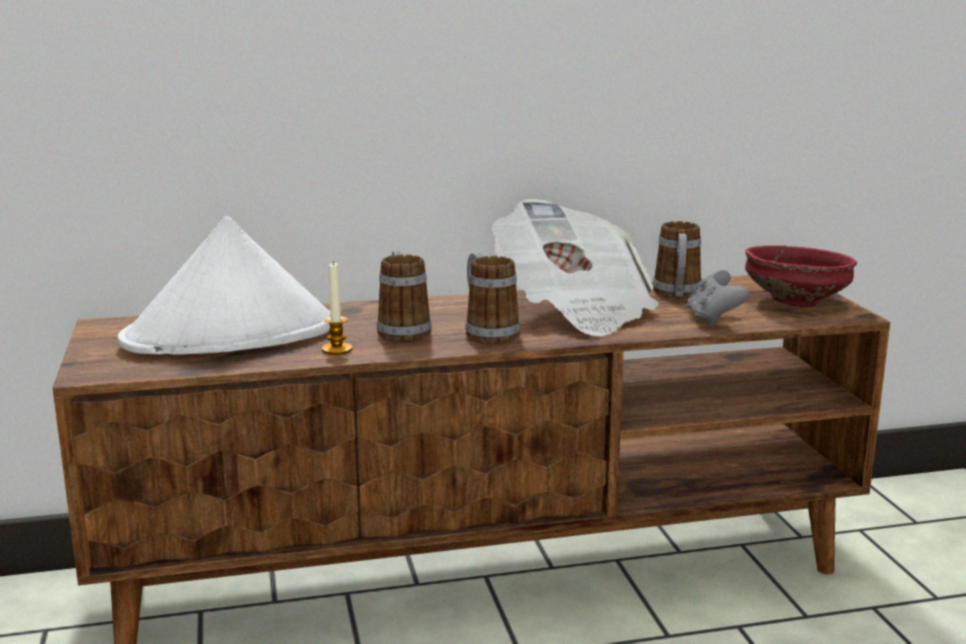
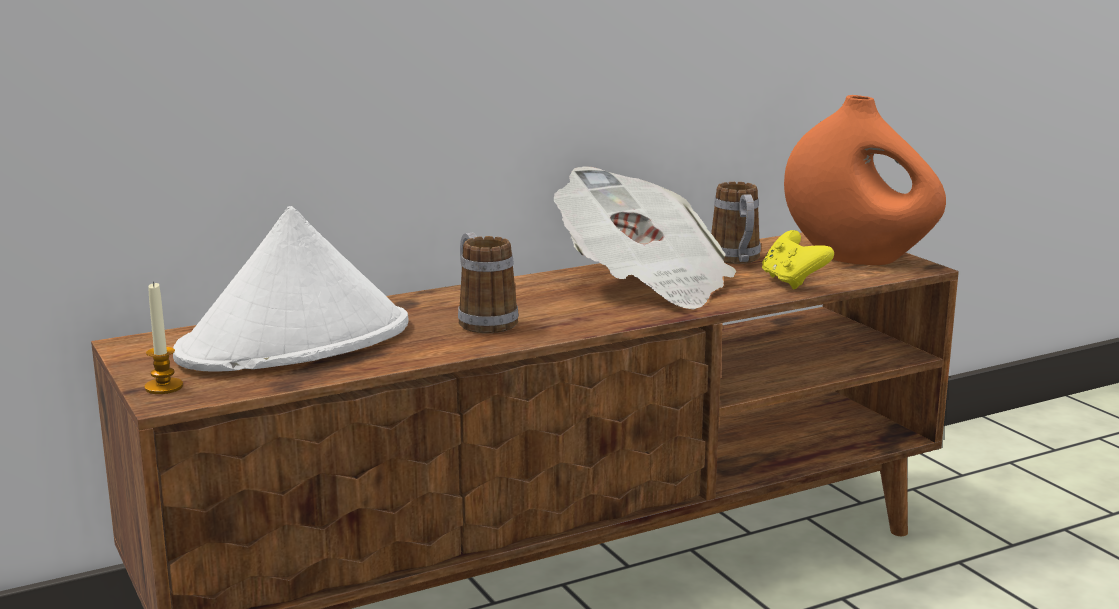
camera: 15 degrees left, 0 degrees up
(337, 349) = (430, 347): candle -> candle (164, 387)
(487, 332) = (575, 314): mug -> none
(713, 319) = (792, 282): grey game controller -> yellow game controller
(796, 302) = (858, 258): red bowl -> orange vase

